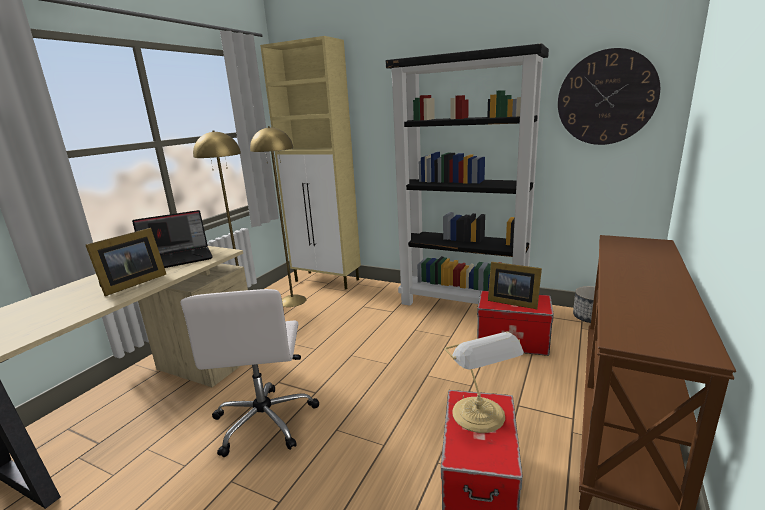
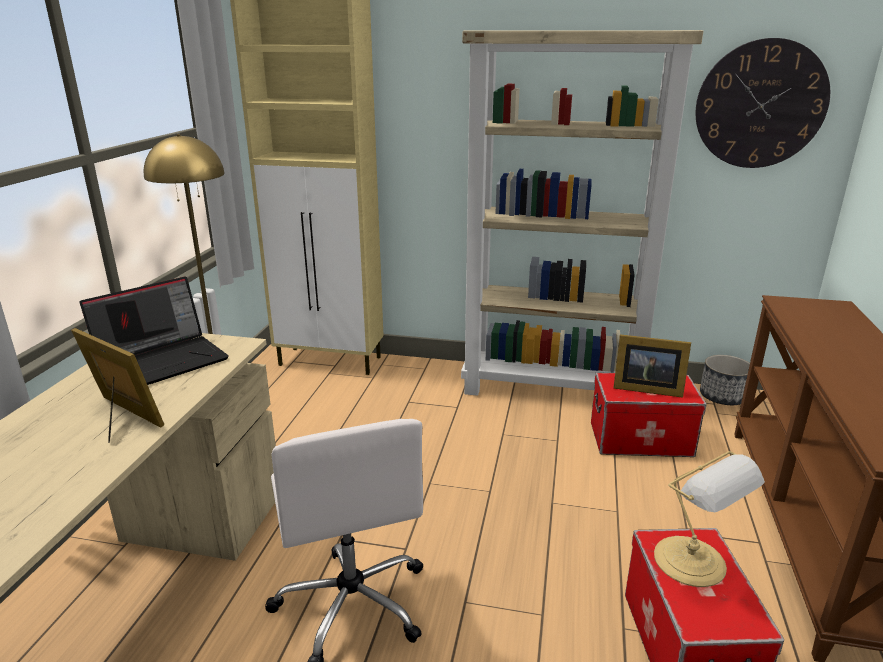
camera: 15 degrees left, 5 degrees up
(131, 284) = (122, 418): picture frame -> picture frame turned 75 degrees counterclockwise
(292, 301) = (291, 400): yellow floor lamp -> none
(464, 304) = (552, 388): black bookcase -> beige bookcase

